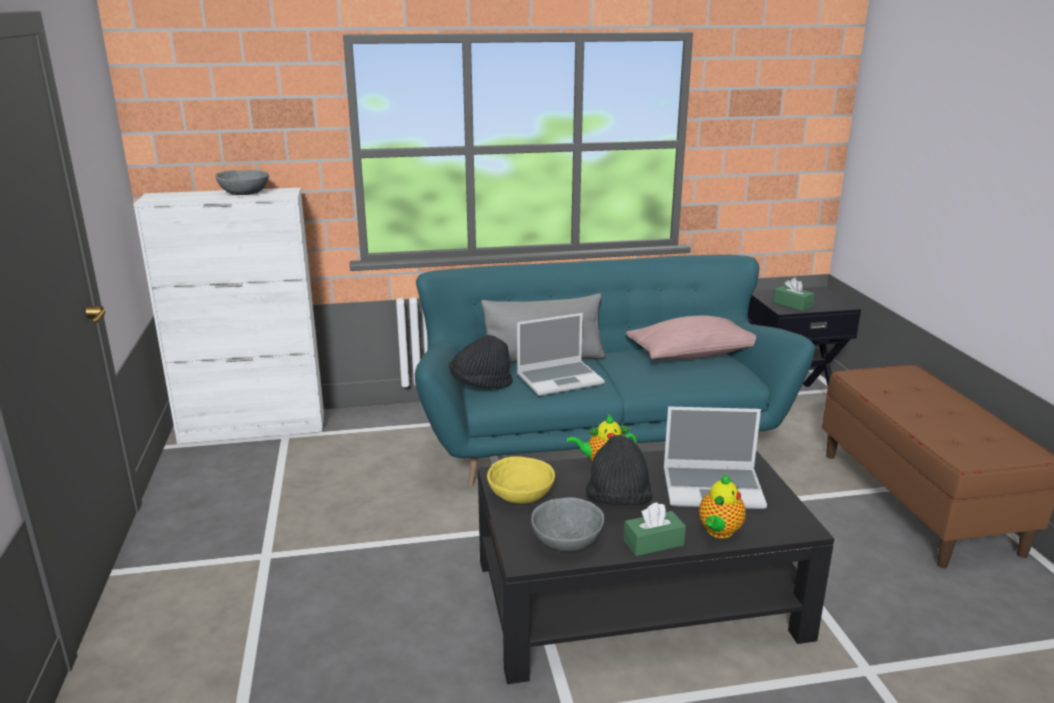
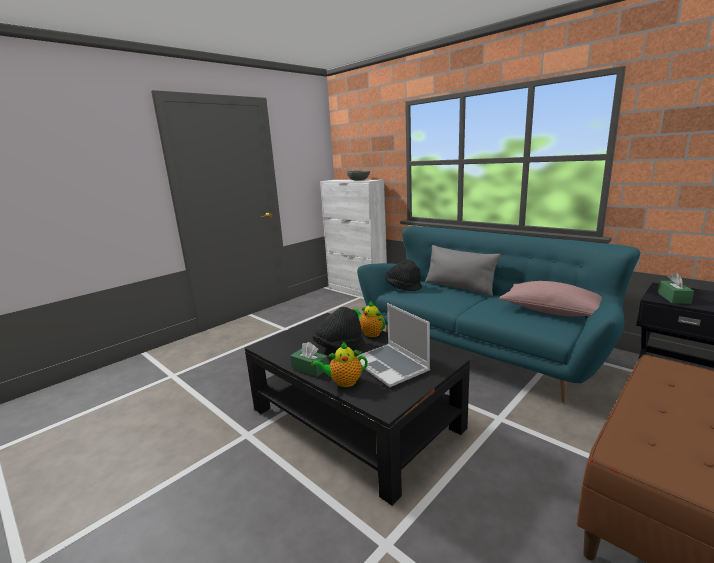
camera: 55 degrees right, 5 degrees down
(521, 494) = (315, 327): yellow bowl -> none
(560, 379) = (442, 296): laptop -> none
(567, 540) = (287, 349): grey bowl -> none

